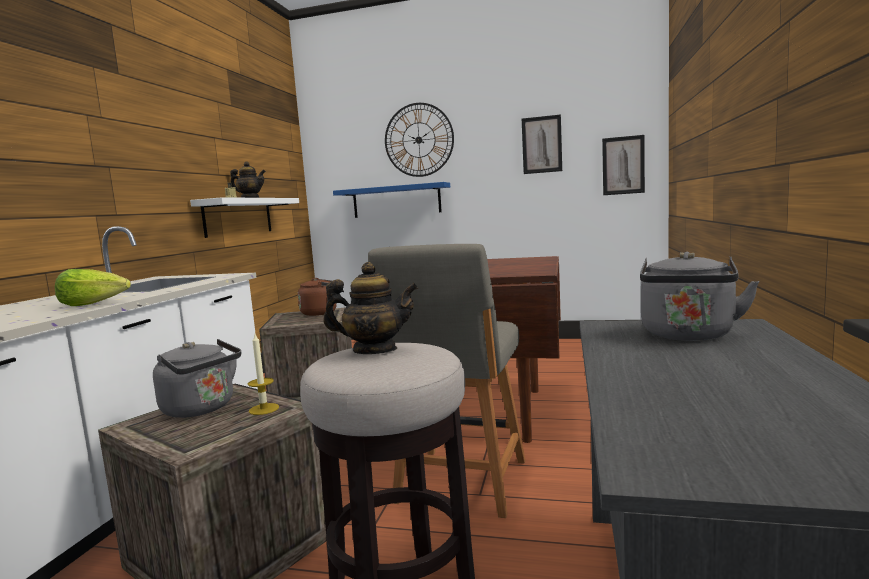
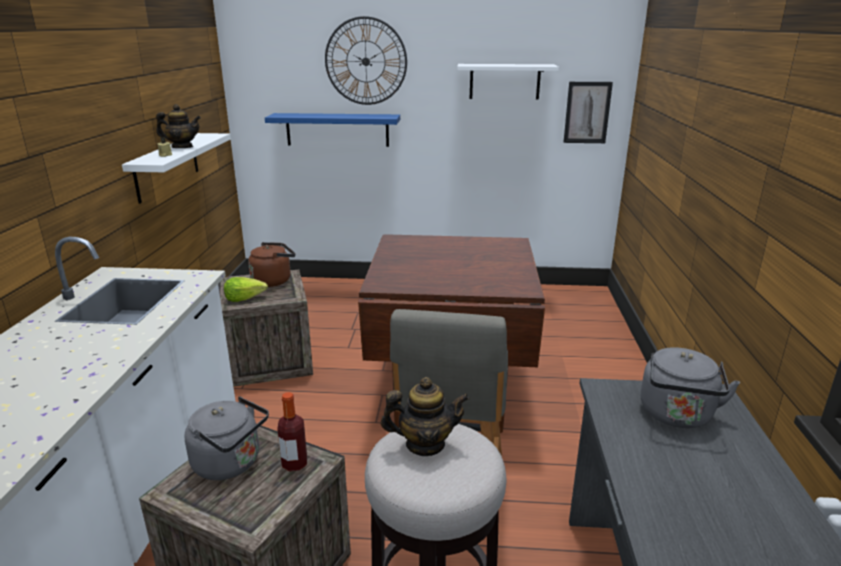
camera: 10 degrees left, 15 degrees up
(94, 304) = (100, 363): lettuce -> lettuce (244, 298)
(264, 409) = (294, 464): candle -> bottle
(542, 144) = (504, 81): picture -> white shelf

